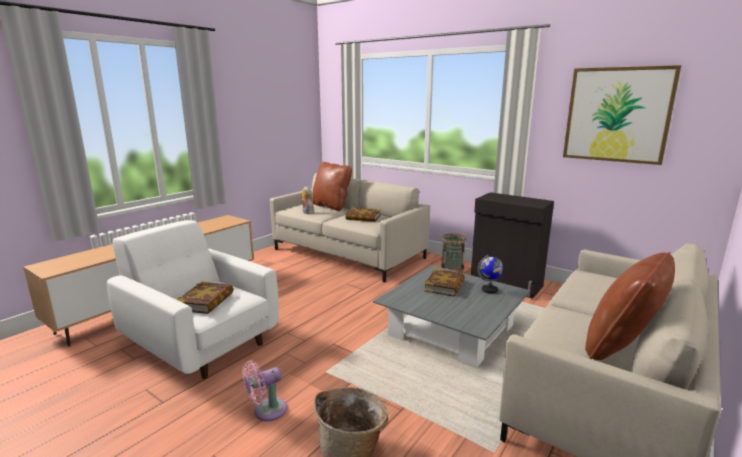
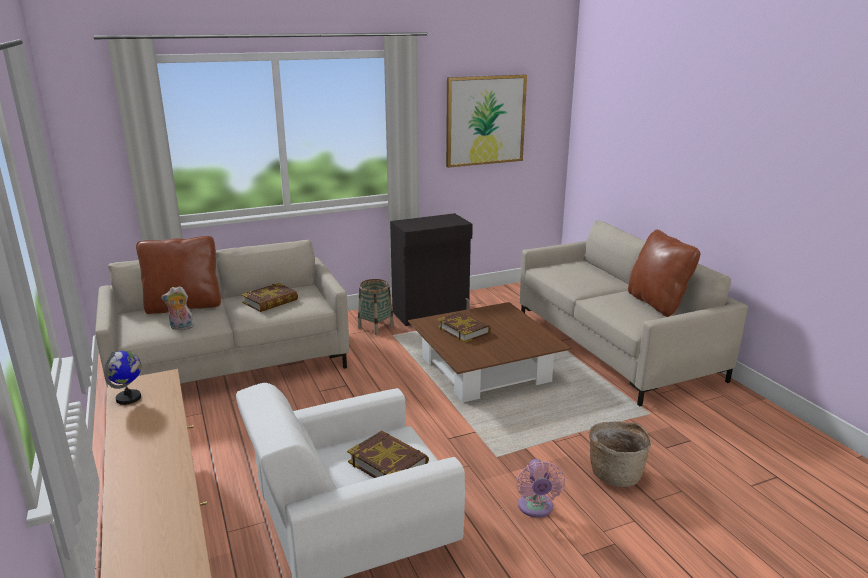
camera: 60 degrees left, 5 degrees up
(452, 331) = (485, 369): grey coffee table -> brown coffee table
(489, 290) = (492, 316): globe -> globe (129, 398)

